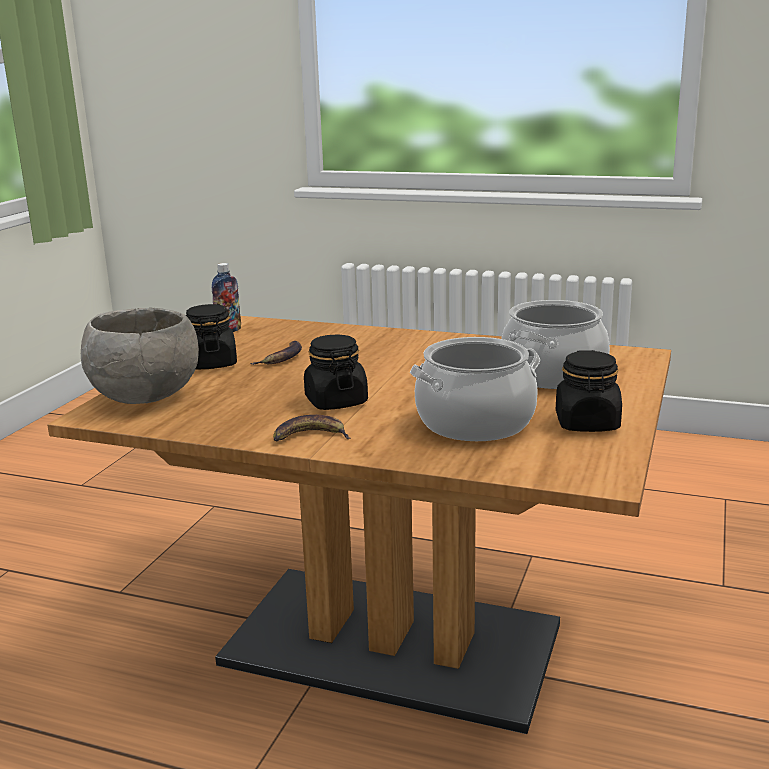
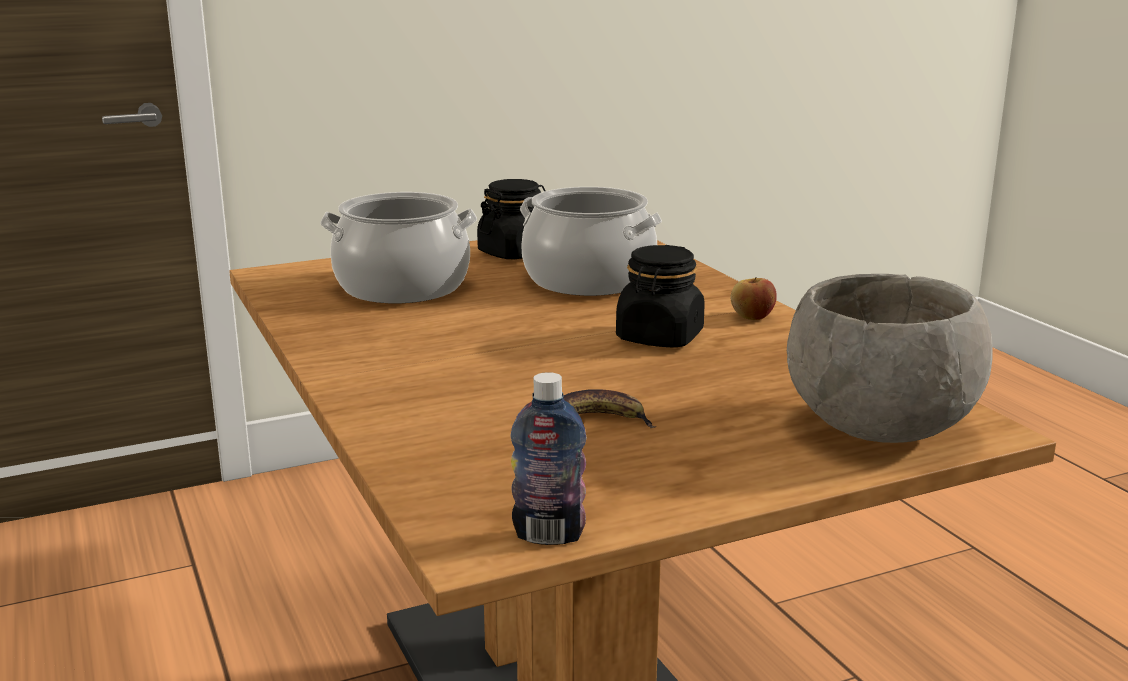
camera: 135 degrees left, 0 degrees up
(211, 363) = (707, 456): black jar -> none
(309, 436) = (752, 317): banana -> apple

